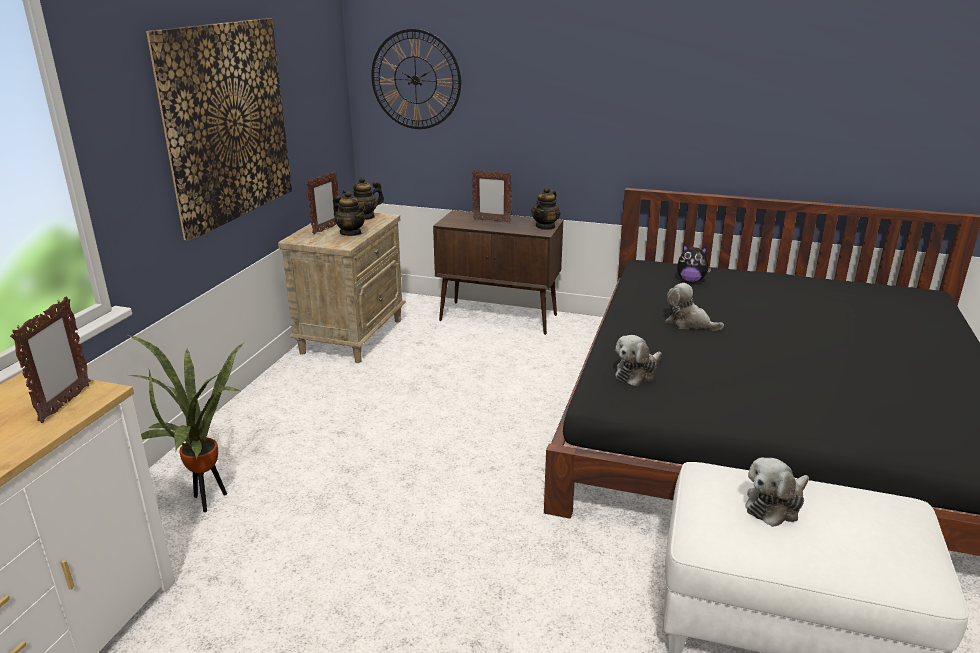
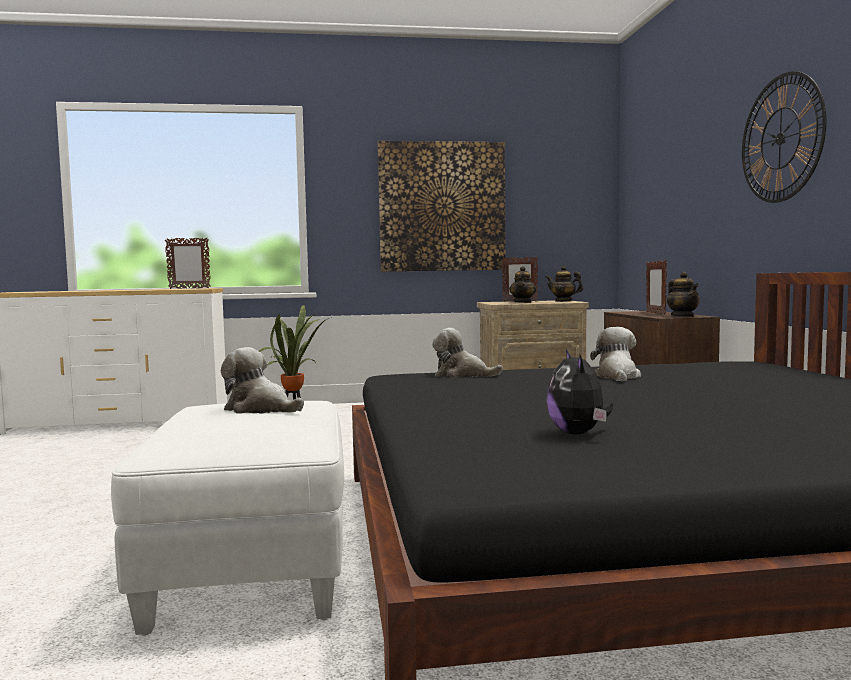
camera: 65 degrees right, 20 degrees down
(415, 80) = (646, 191): wall clock -> wall clock (780, 138)
(545, 226) = (682, 316): teapot -> teapot turned 105 degrees counterclockwise
(691, 280) = (748, 371): plush toy -> plush toy (578, 433)

